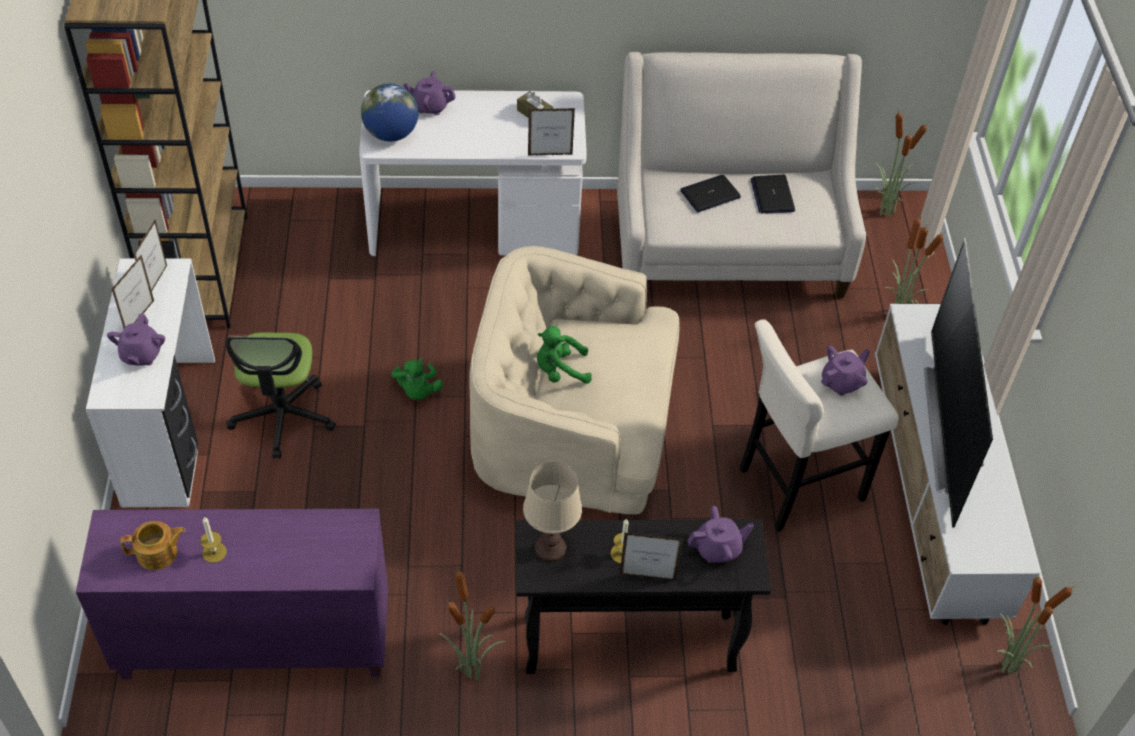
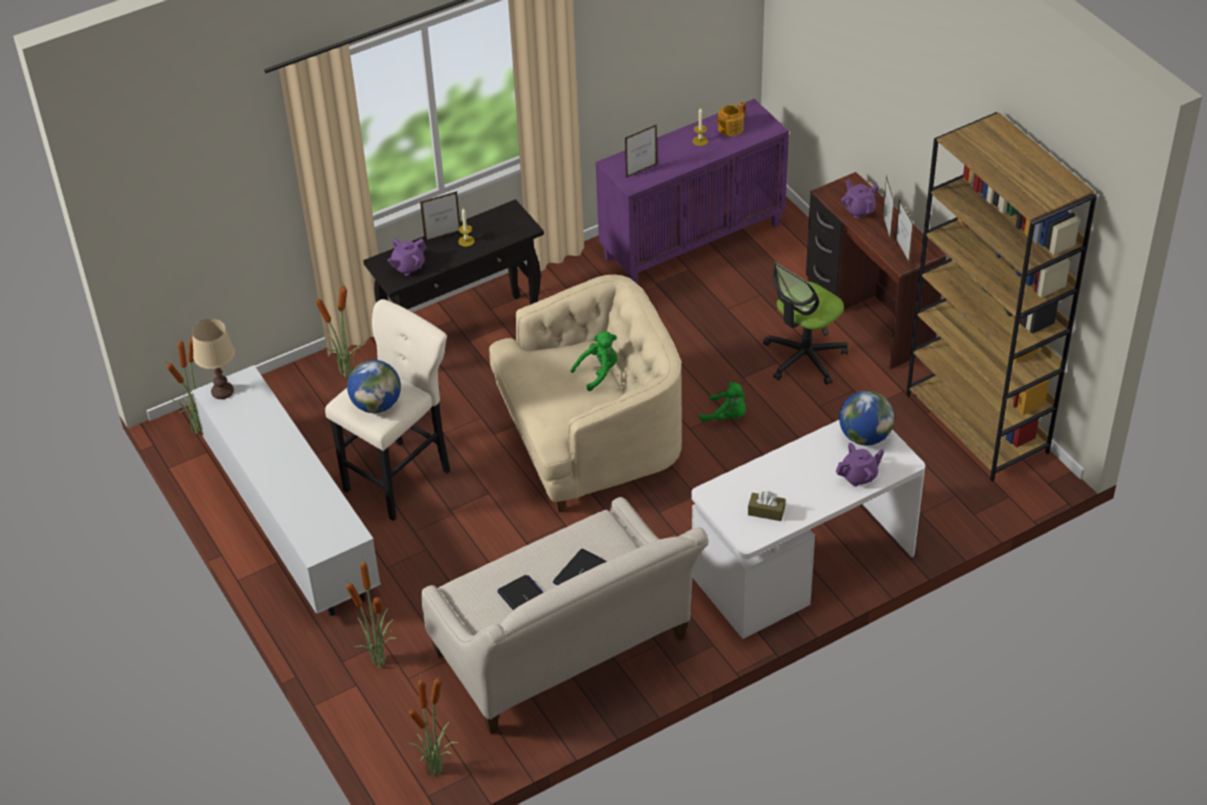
camera: 155 degrees right, 5 degrees down
(172, 431) = (868, 317): white desk -> brown desk
(283, 417) = (804, 357): office chair -> office chair turned 105 degrees counterclockwise
(417, 391) = (727, 416): green plush toy -> green plush toy turned 150 degrees clockwise
(471, 669) = (552, 283): potted plant -> potted plant (347, 374)
(550, 155) = (721, 479): picture frame -> picture frame (641, 171)
(550, 548) = (511, 225): beige table lamp -> beige table lamp (222, 391)
(842, 382) = (376, 405): purple teapot -> globe
(950, 429) = (286, 458): television -> none

